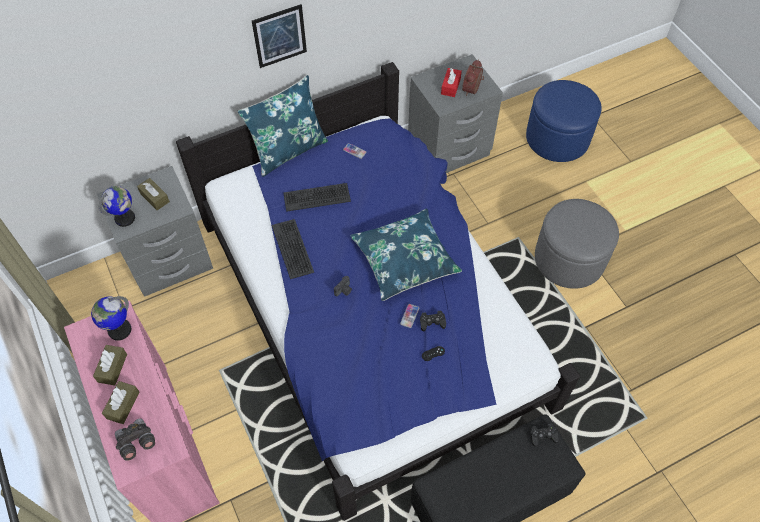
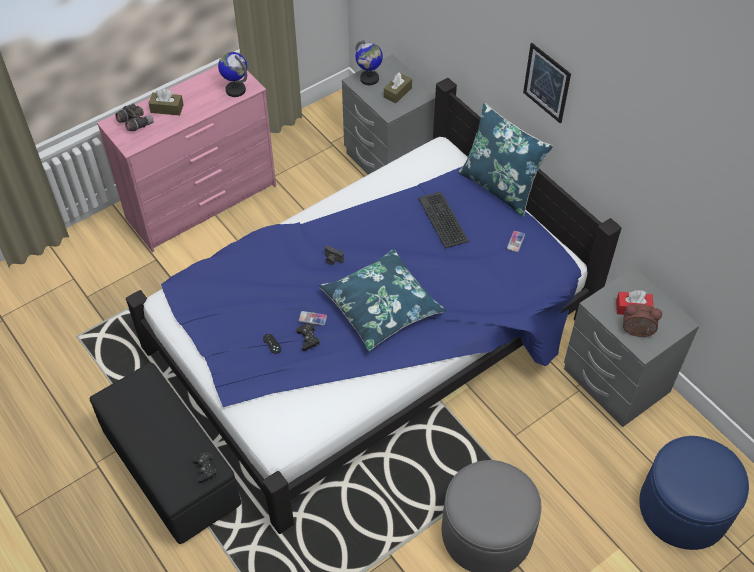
camera: 80 degrees right, 5 degrees down
(112, 368) = (199, 94): brown tissue box -> none
(293, 248) = (375, 212): keyboard -> none

